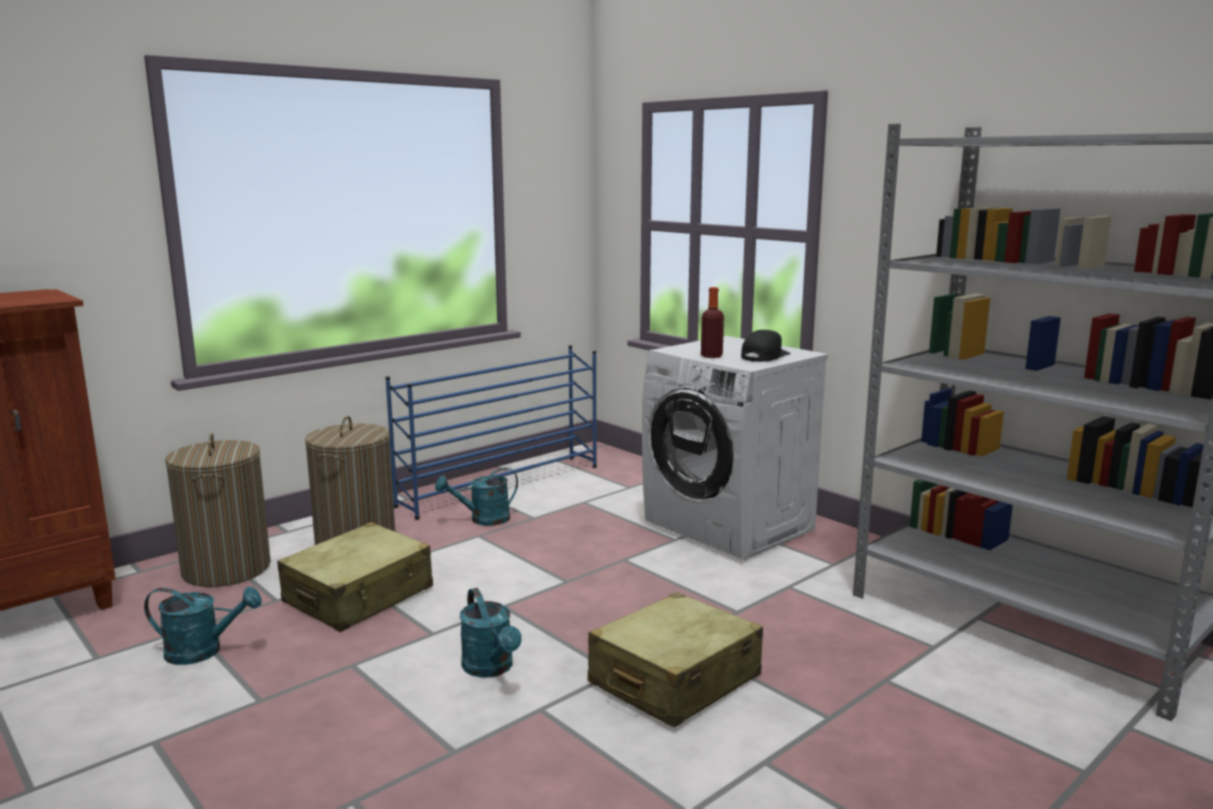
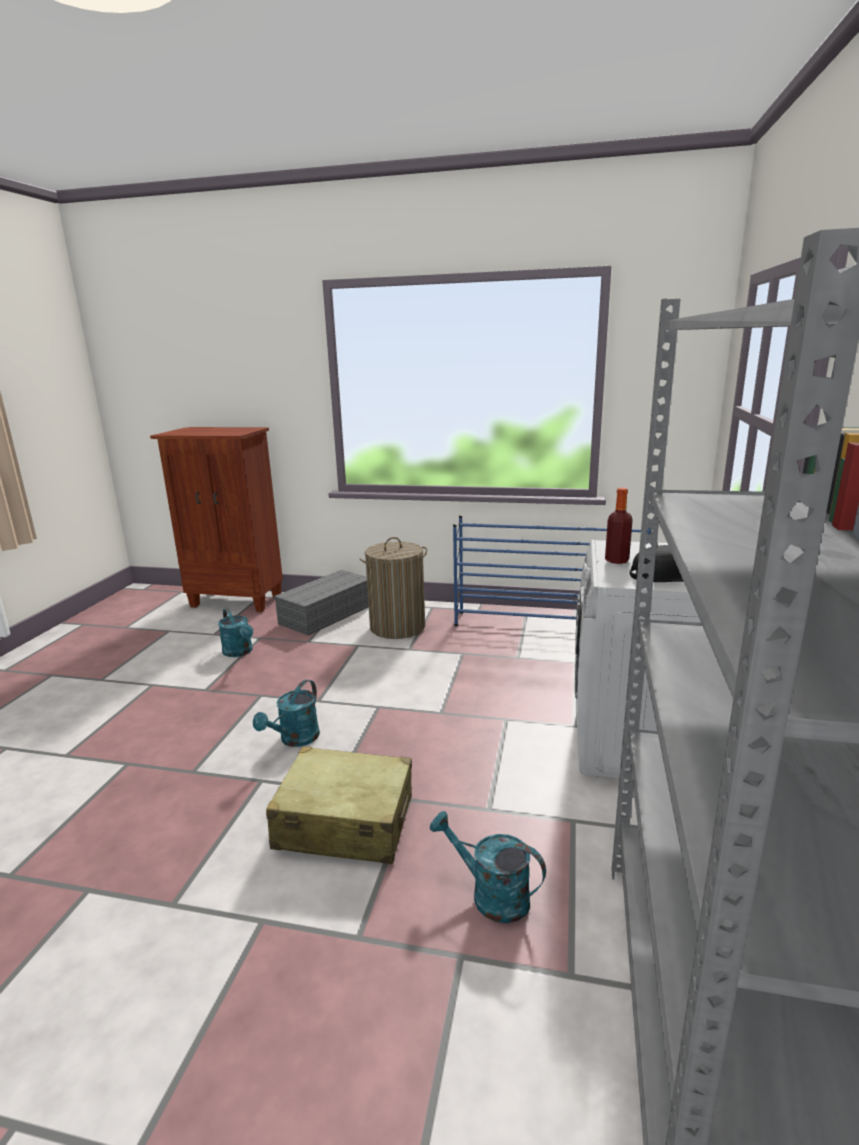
camera: 55 degrees right, 5 degrees up
(226, 569) = (327, 613): laundry basket -> grey storage box
(359, 596) = (338, 658): beige suitcase -> none
(483, 520) = (487, 644): turquoise watering can -> turquoise watering can (490, 895)

